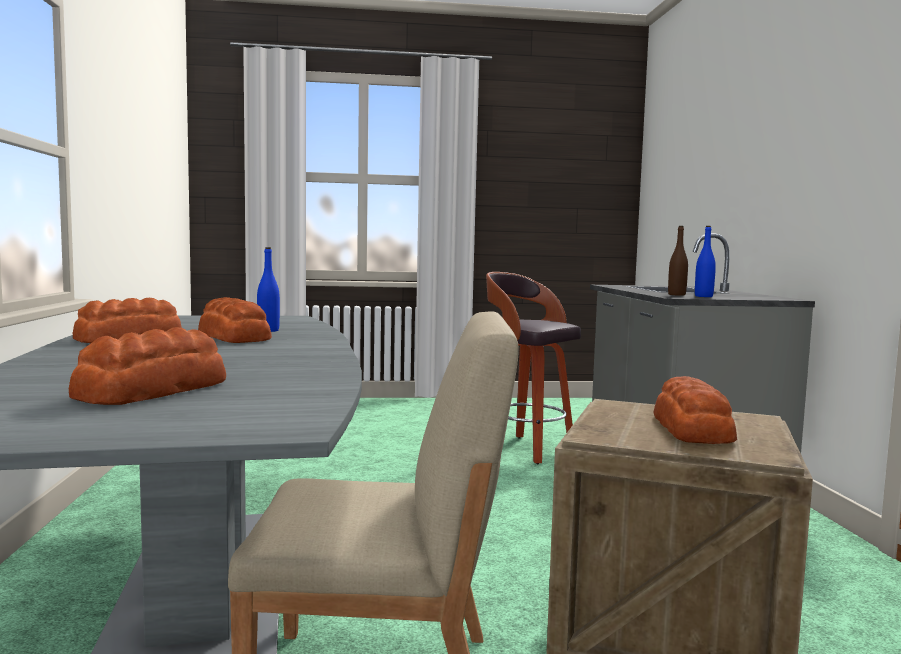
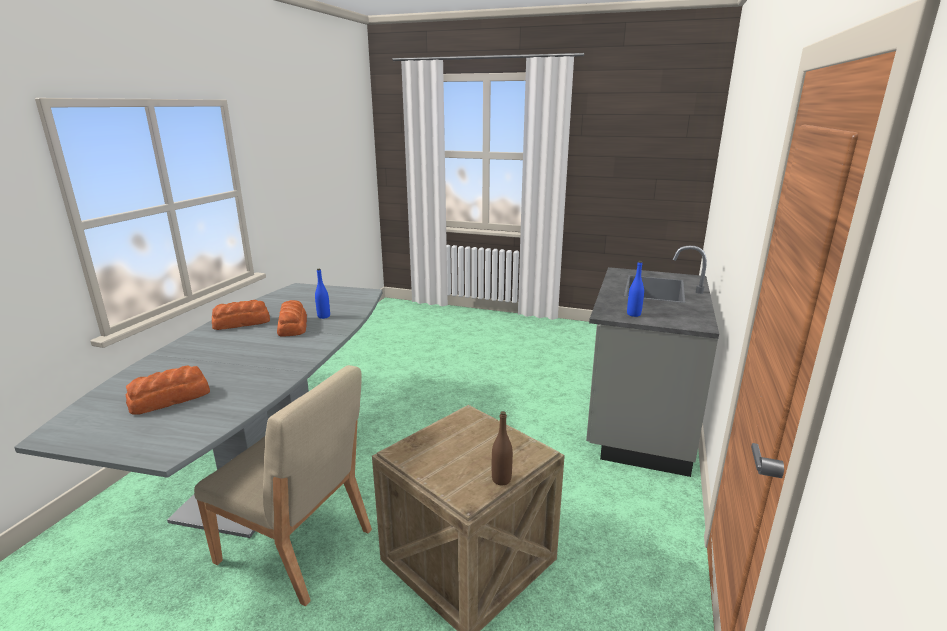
camera: 25 degrees right, 15 degrees up
(525, 449) = (546, 380): stool -> none
(676, 295) = (619, 307): brown bottle -> brown bottle (501, 479)
(692, 428) = (472, 455): bread -> none

